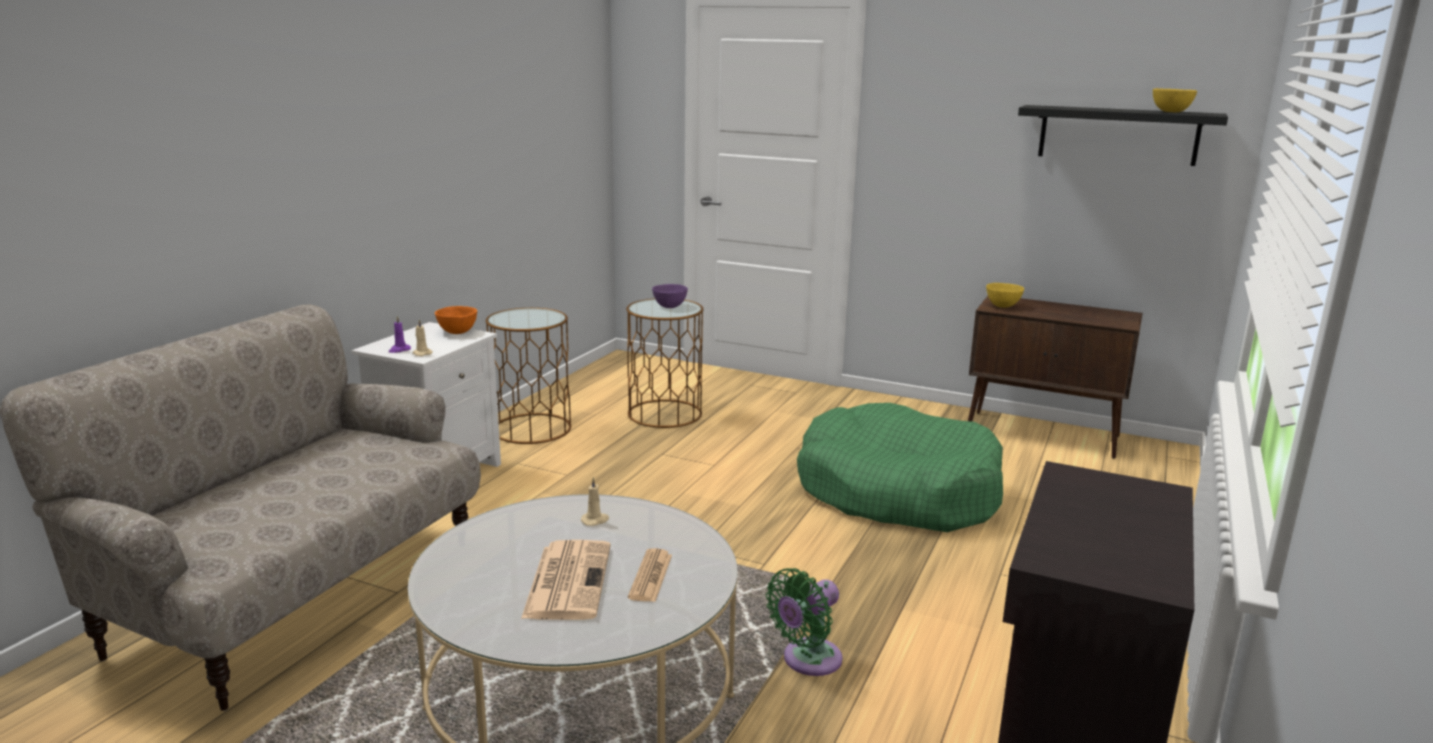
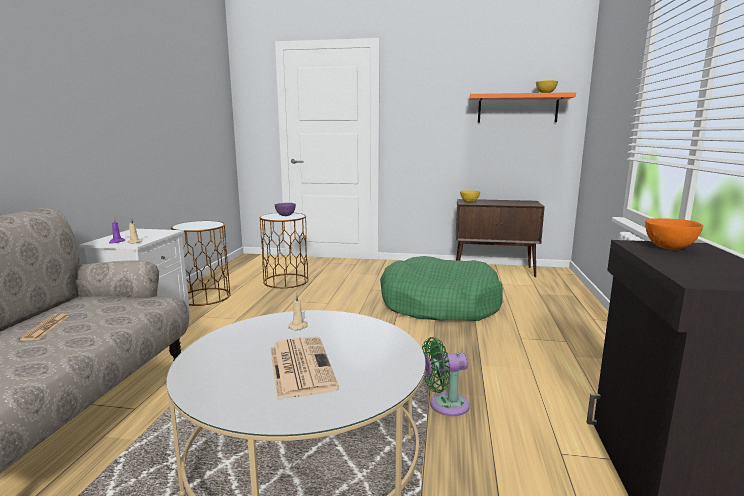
camera: 15 degrees left, 5 degrees down
(457, 332) = (155, 231): orange bowl -> orange bowl (669, 248)
(650, 576) = (360, 355): newspaper -> newspaper (45, 328)
(807, 660) = (444, 405): green fan -> green fan turned 45 degrees clockwise
(1118, 135) = (517, 108): black shelf -> orange shelf

